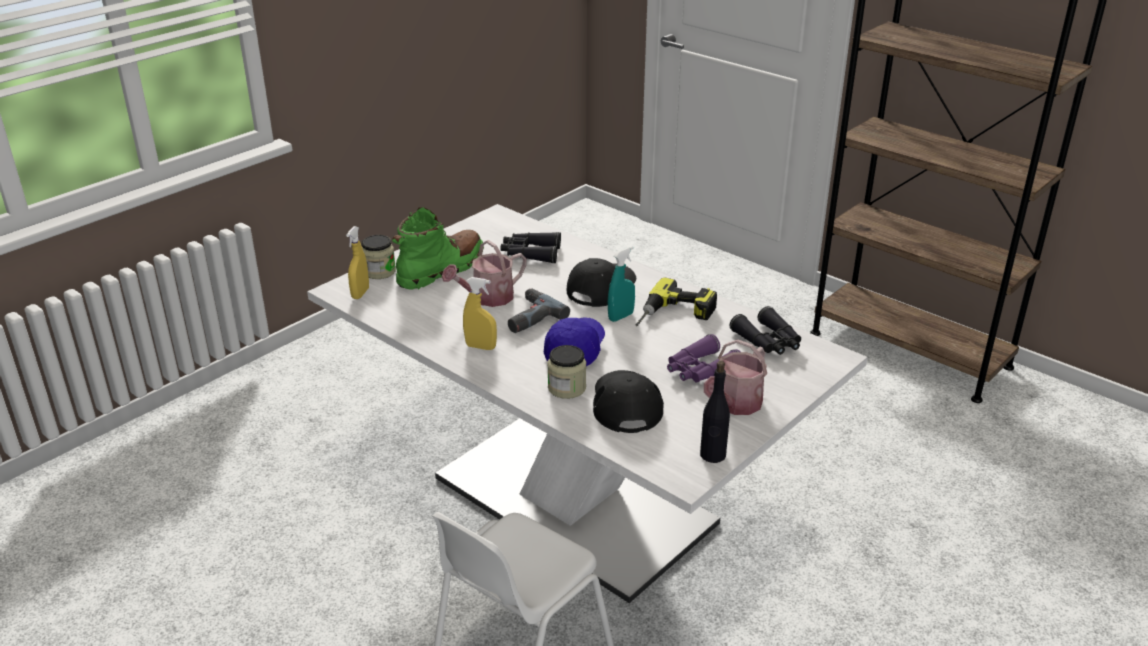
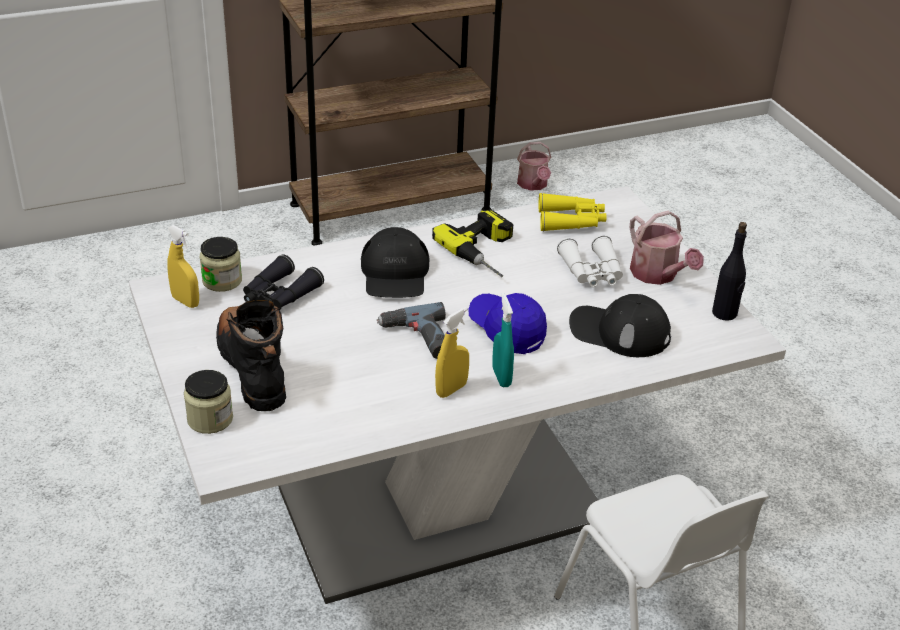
camera: 65 degrees left, 5 degrees up
(360, 293) = (252, 449): yellow spray bottle -> yellow spray bottle (185, 301)
(441, 269) = (252, 368): green boot -> black boot
(487, 298) = (352, 354): watering can -> watering can (533, 185)
(567, 388) = (569, 357): jar -> jar (222, 280)
(601, 287) = (395, 274): black cap -> black cap turned 150 degrees counterclockwise
(621, 317) = (464, 282): turquoise spray bottle -> turquoise spray bottle (501, 377)
(700, 370) = (592, 272): purple binoculars -> white binoculars
(768, 342) = (571, 221): black binoculars -> yellow binoculars

